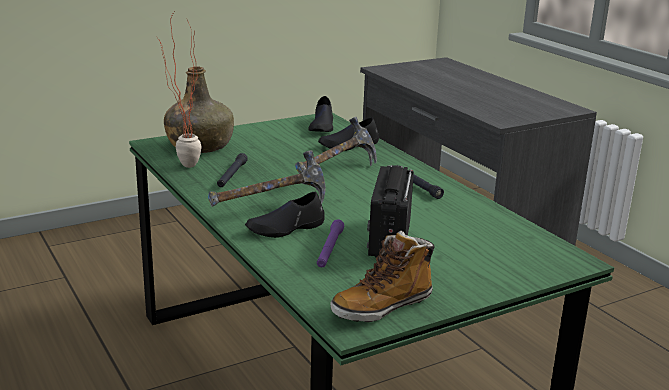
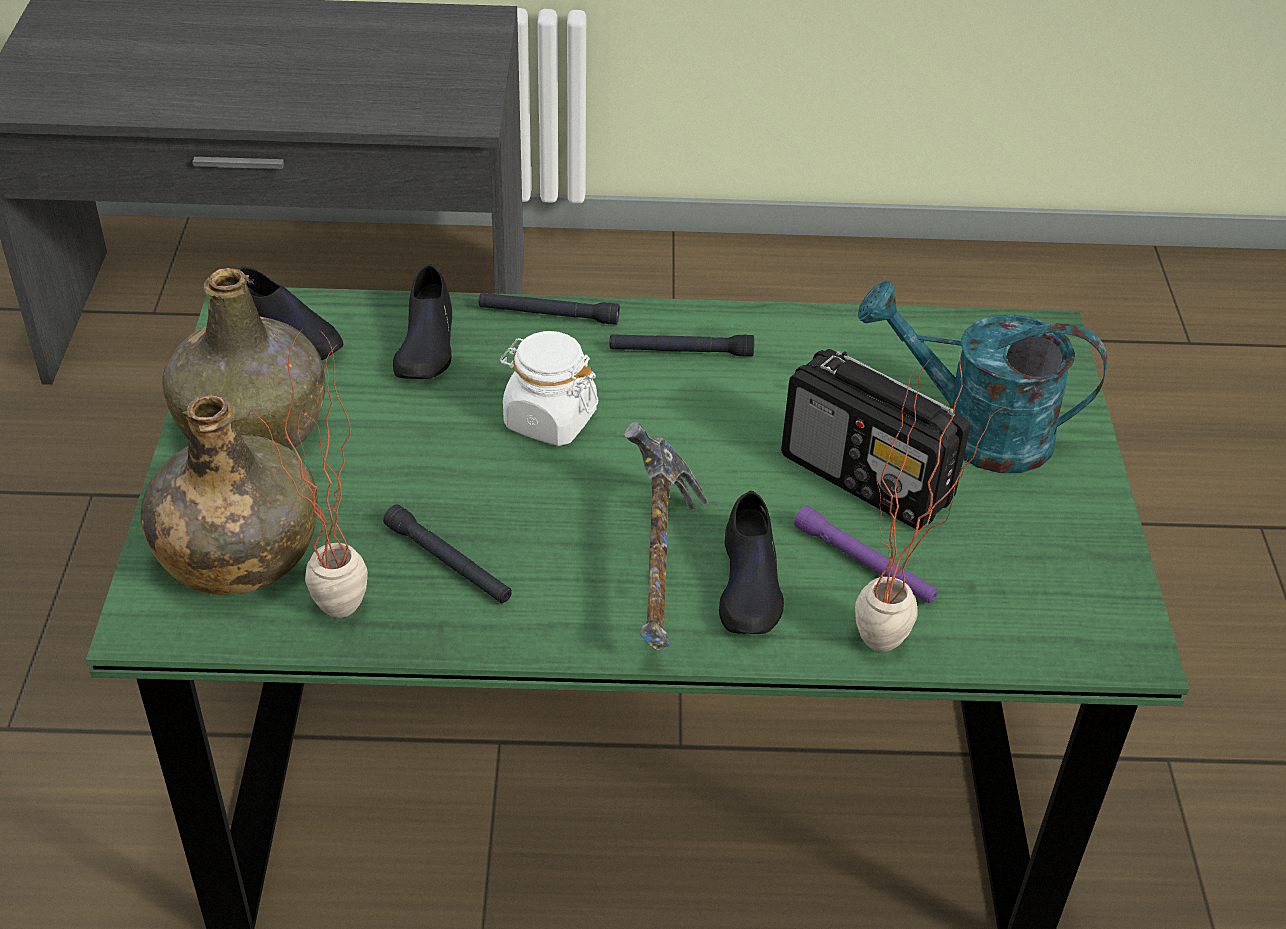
camera: 60 degrees left, 20 degrees up
(266, 133) = (254, 426): none -> green bottle
(281, 267) = (898, 650): none -> potted plant
(336, 173) = (549, 420): hammer -> white jar
(382, 306) = (1085, 588): boot -> none
(400, 159) = (548, 315): none -> black flashlight
(463, 257) = (974, 431): none -> turquoise watering can

